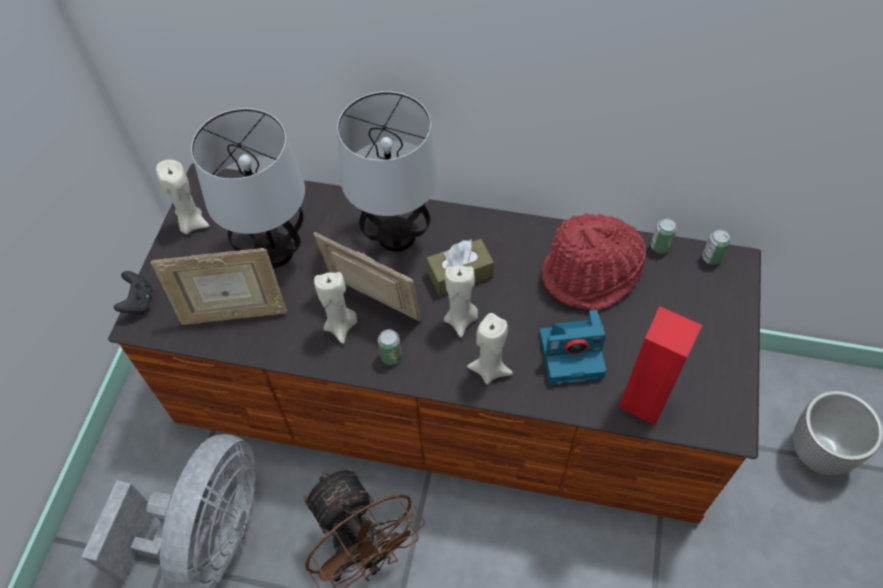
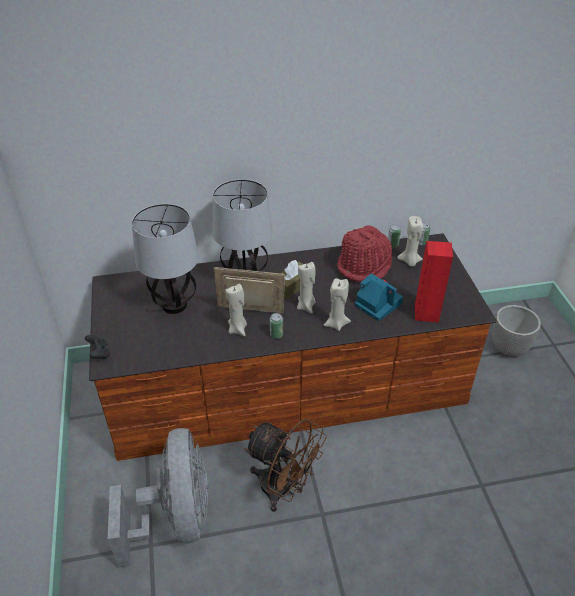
camera: 25 degrees left, 15 degrees down
(191, 223) = (111, 305): beige candle -> beige candle (409, 261)
(233, 314) = (166, 342): picture frame -> none
(572, 354) = (376, 304): camera -> camera turned 105 degrees counterclockwise

